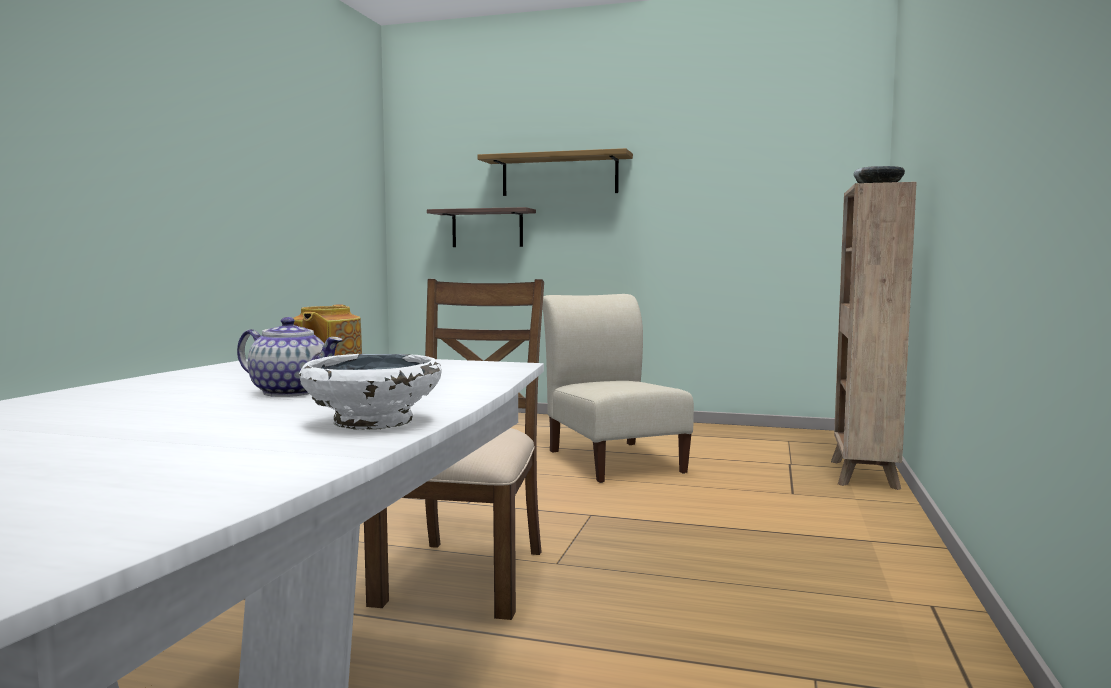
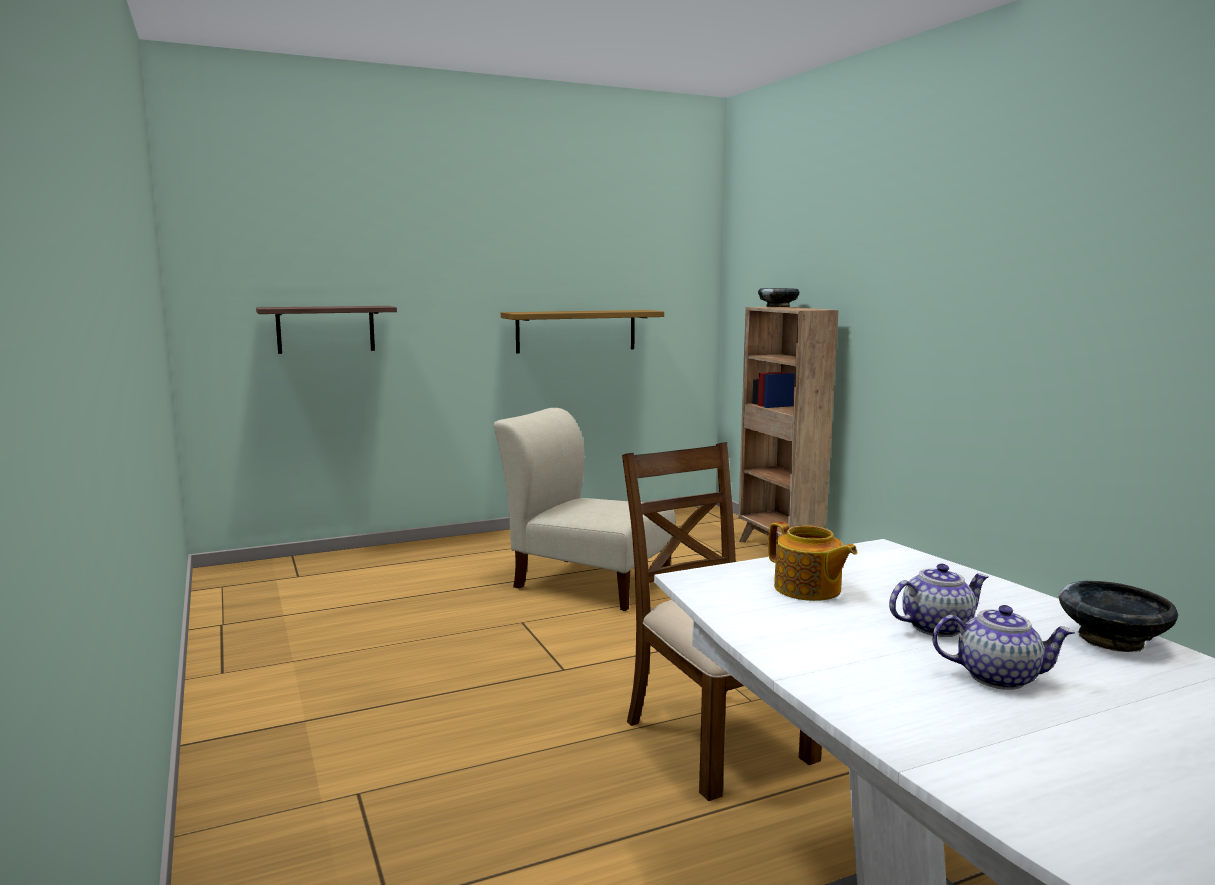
camera: 40 degrees left, 5 degrees up
(174, 412) = (998, 677): none -> teapot
(372, 422) = (1112, 640): white bowl -> black bowl
(559, 175) = (417, 266): shelf -> shelf (576, 331)

